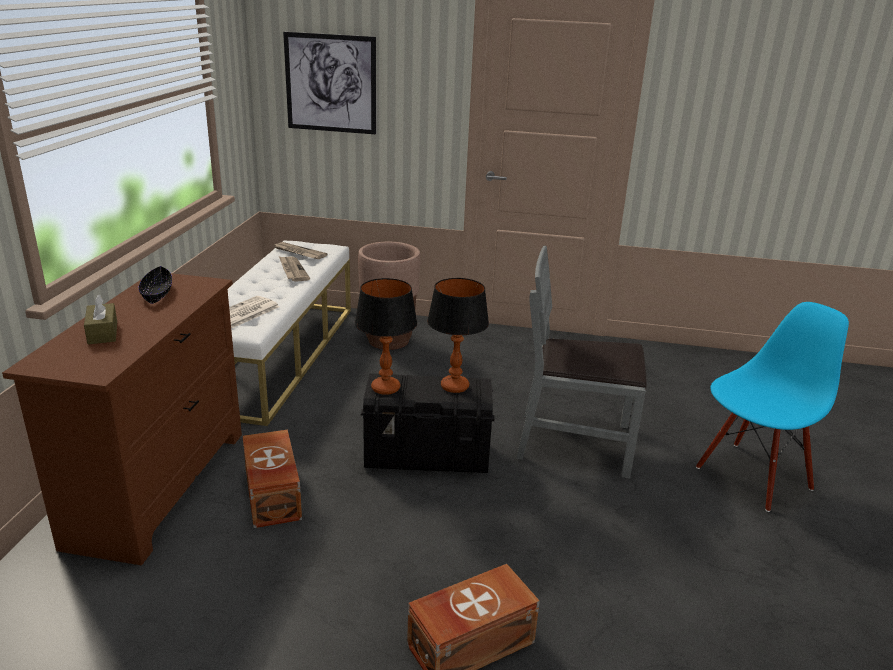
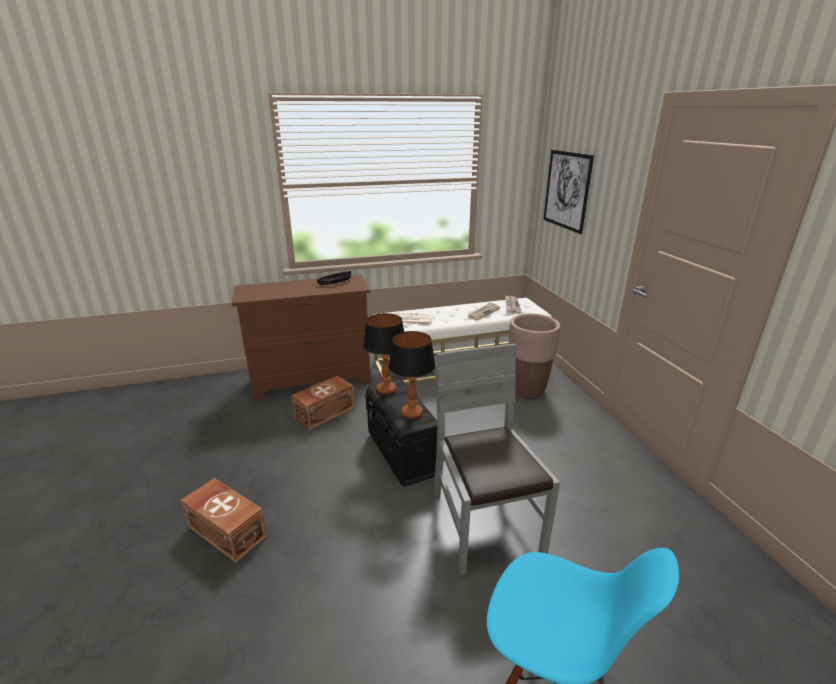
camera: 65 degrees right, 0 degrees up
(102, 332) = (282, 287): brown tissue box -> none

